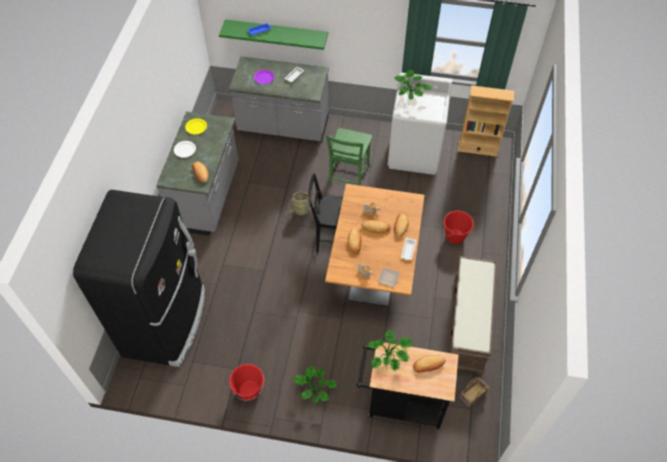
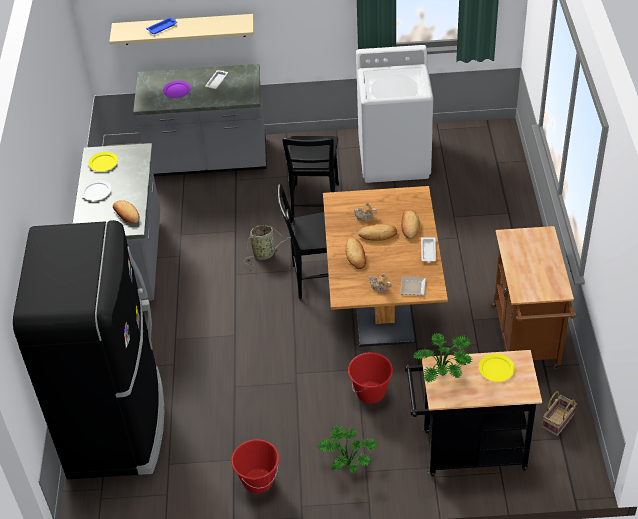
camera: 10 degrees left, 10 degrees down
(276, 33) = (184, 29): green shelf -> beige shelf
(348, 177) = (314, 203): green chair -> black chair
(410, 95) = (377, 74): potted plant -> none
(428, 365) = (496, 369): bread -> yellow plate
(455, 236) = (477, 244): red bucket -> red bucket (371, 393)
(468, 325) = (526, 342): brown bench -> brown cart
(477, 149) = (475, 138): beige bookcase -> none

